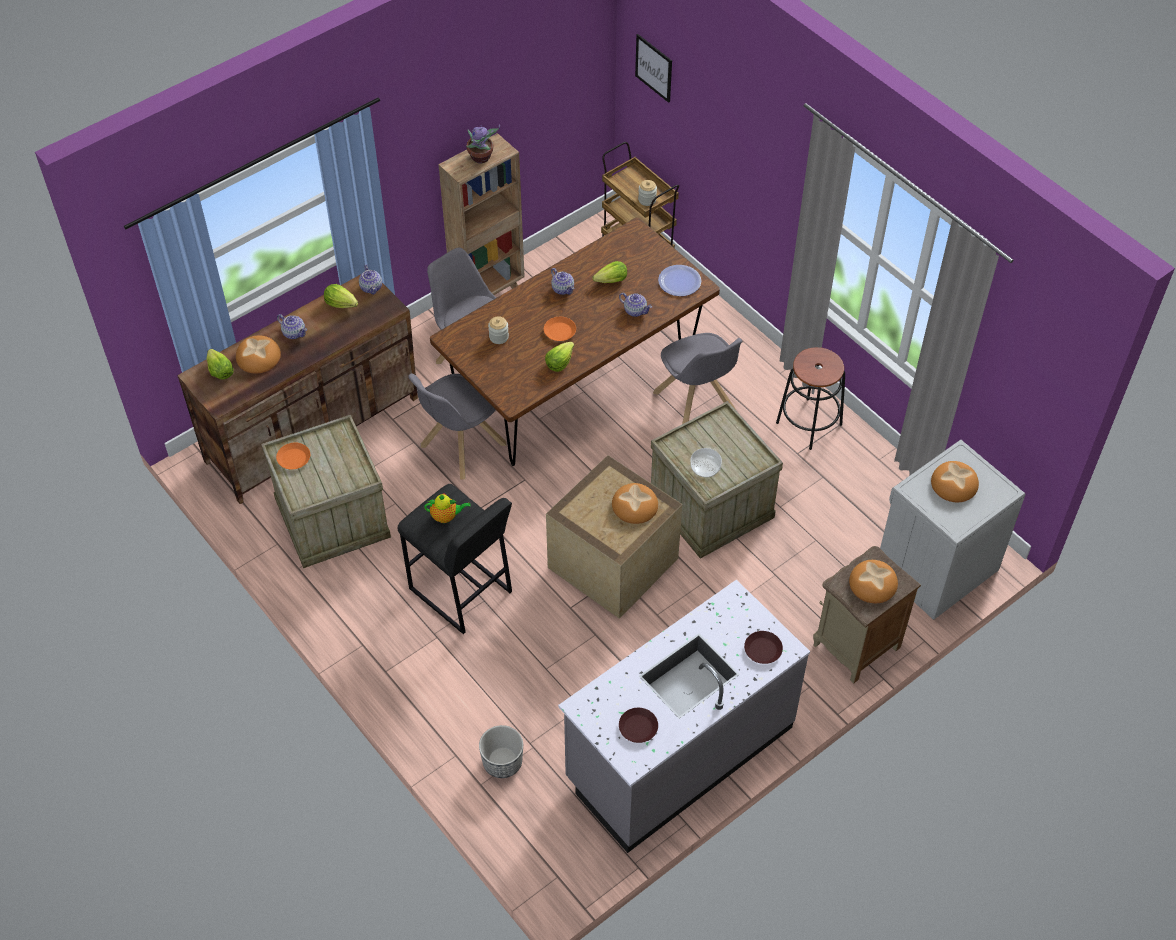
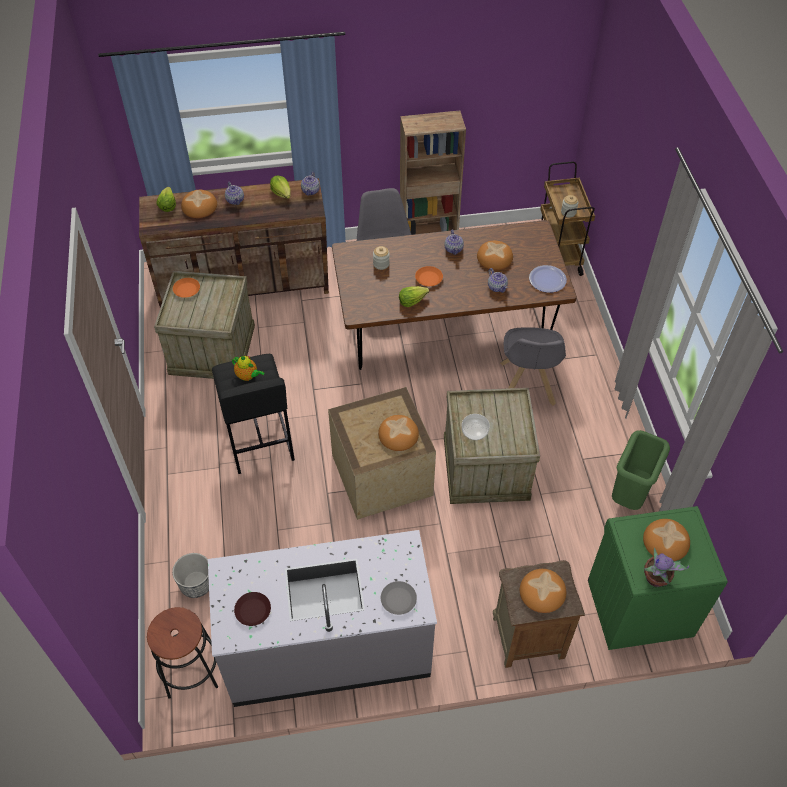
camera: 30 degrees right, 0 degrees up
(460, 447) = (333, 340): grey chair -> none
(481, 158) = (434, 123): potted plant -> potted plant (656, 579)
(611, 281) = (494, 258): lettuce -> bread
(654, 68) = (605, 100): picture -> none
(763, 649) = (399, 599): brown plate -> grey plate
(809, 423) = (607, 440): black stool -> black stool (190, 669)
(863, 469) = (629, 496): none -> green trash can
(934, 567) = (638, 606): white washing machine -> green washing machine

